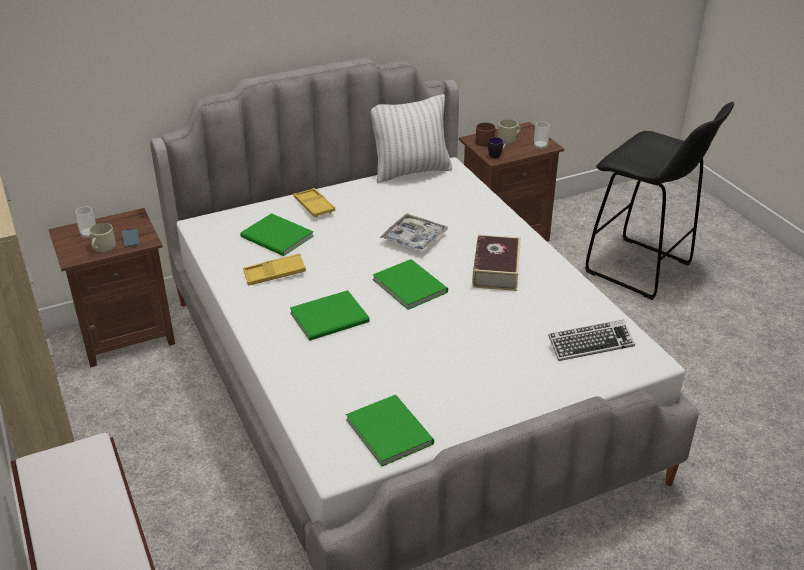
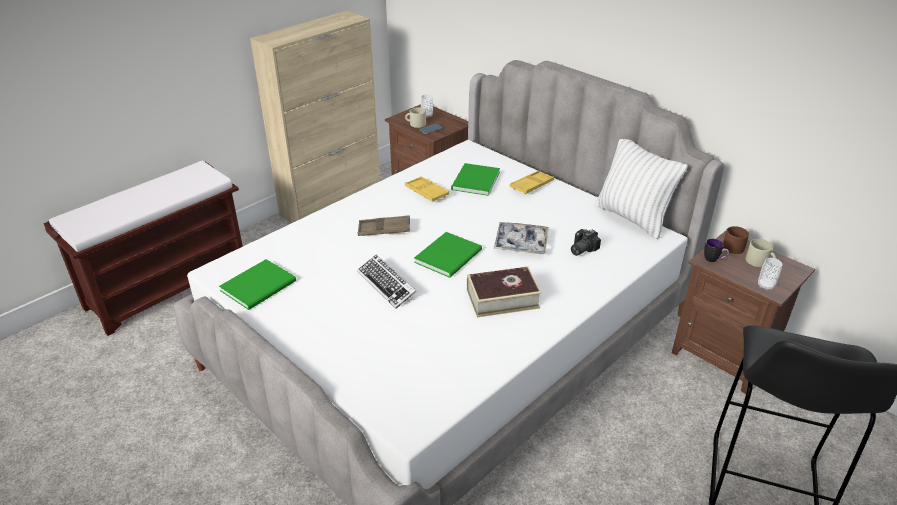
camera: 70 degrees right, 0 degrees up
(332, 318) = (384, 229): green book -> brown tray
(443, 210) = (581, 249): none -> camera
(590, 344) = (415, 380): keyboard -> keyboard (386, 285)

